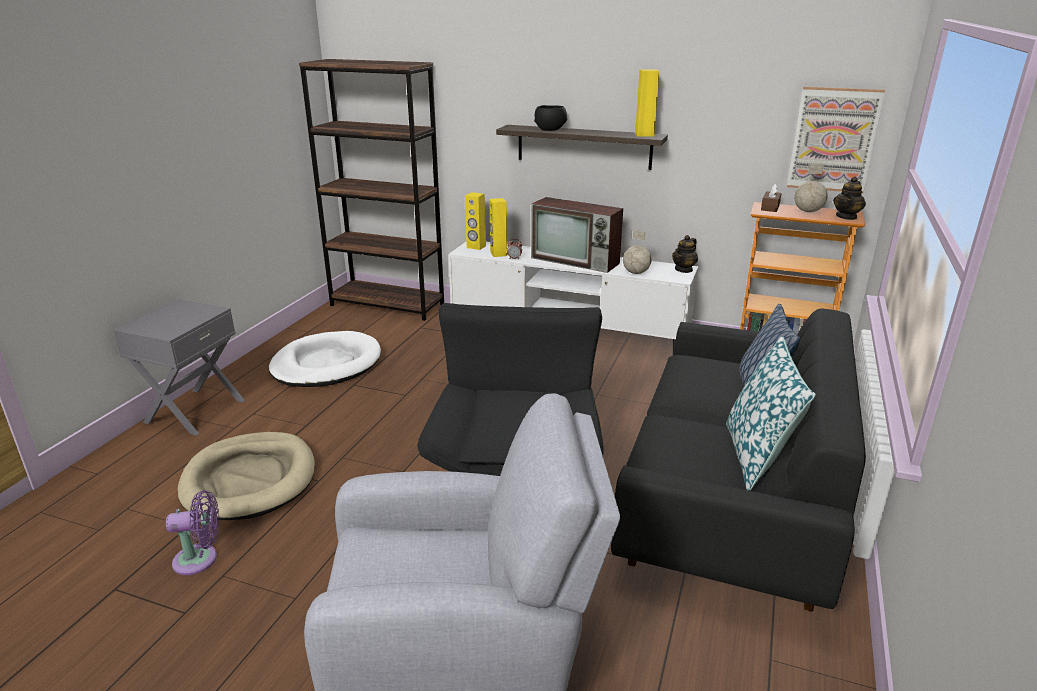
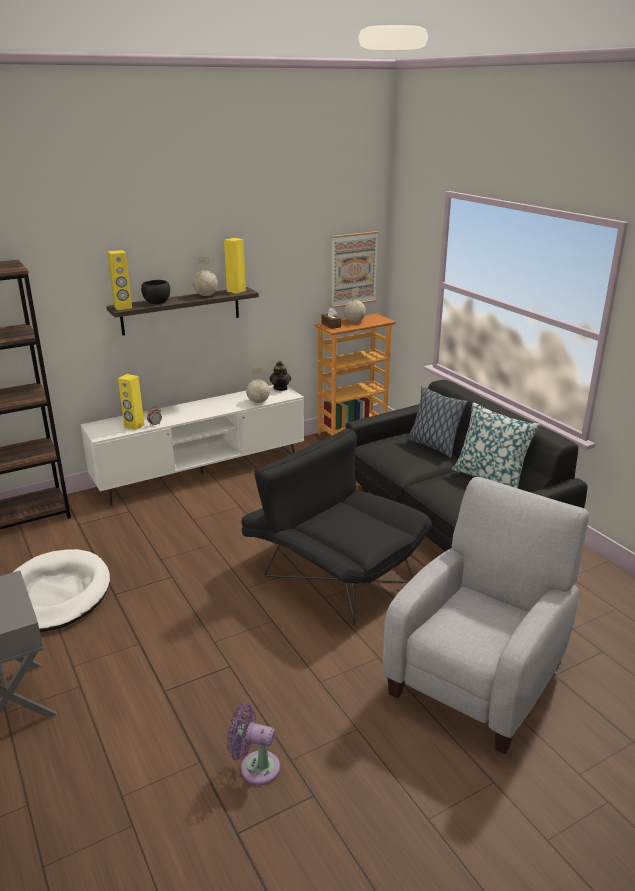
camera: 50 degrees left, 0 degrees up
(200, 559) = (255, 767): purple fan -> purple fan turned 105 degrees counterclockwise
(250, 480) = (179, 703): beige dog bed -> none
(476, 247) = (102, 427): yellow speaker -> yellow speaker (123, 307)
(576, 261) = (202, 408): television -> none
(605, 133) = (206, 295): none -> globe
(846, 217) = (378, 319): teapot -> none

